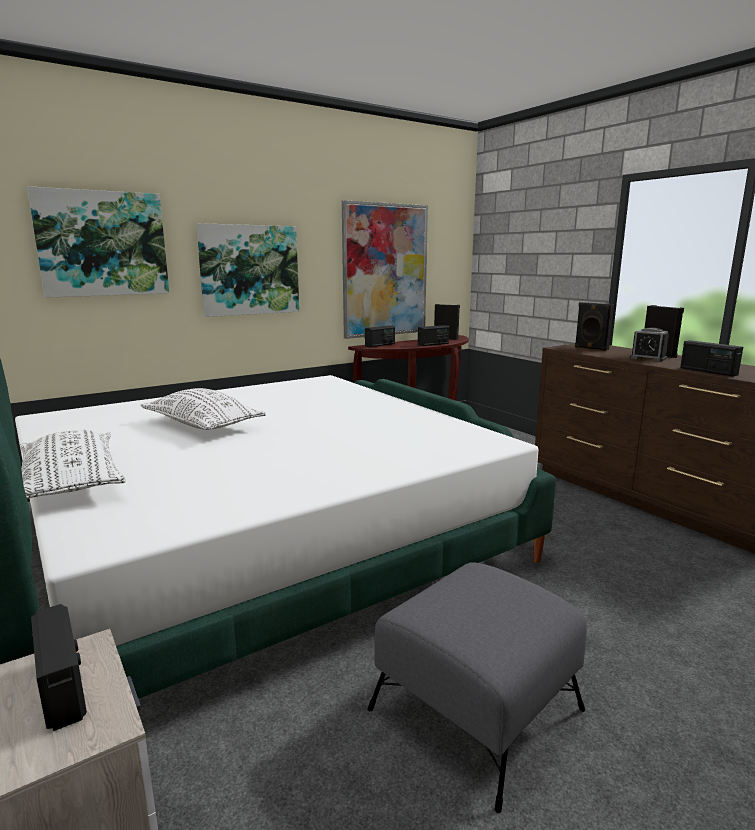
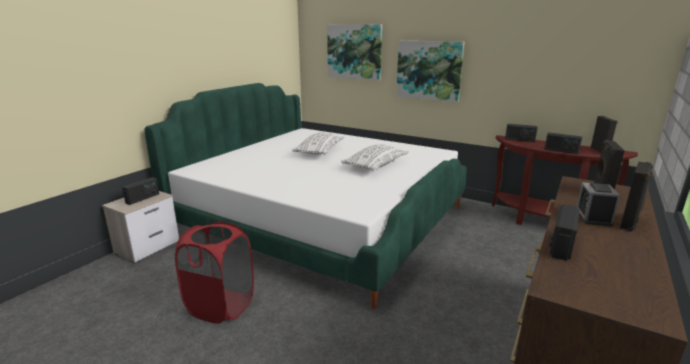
camera: 65 degrees right, 5 degrees up
(71, 481) = (239, 153): white pillow -> white pillow (376, 165)
(385, 271) = (547, 79): picture -> none
(477, 709) = (221, 306): grey ottoman -> red laundry basket

